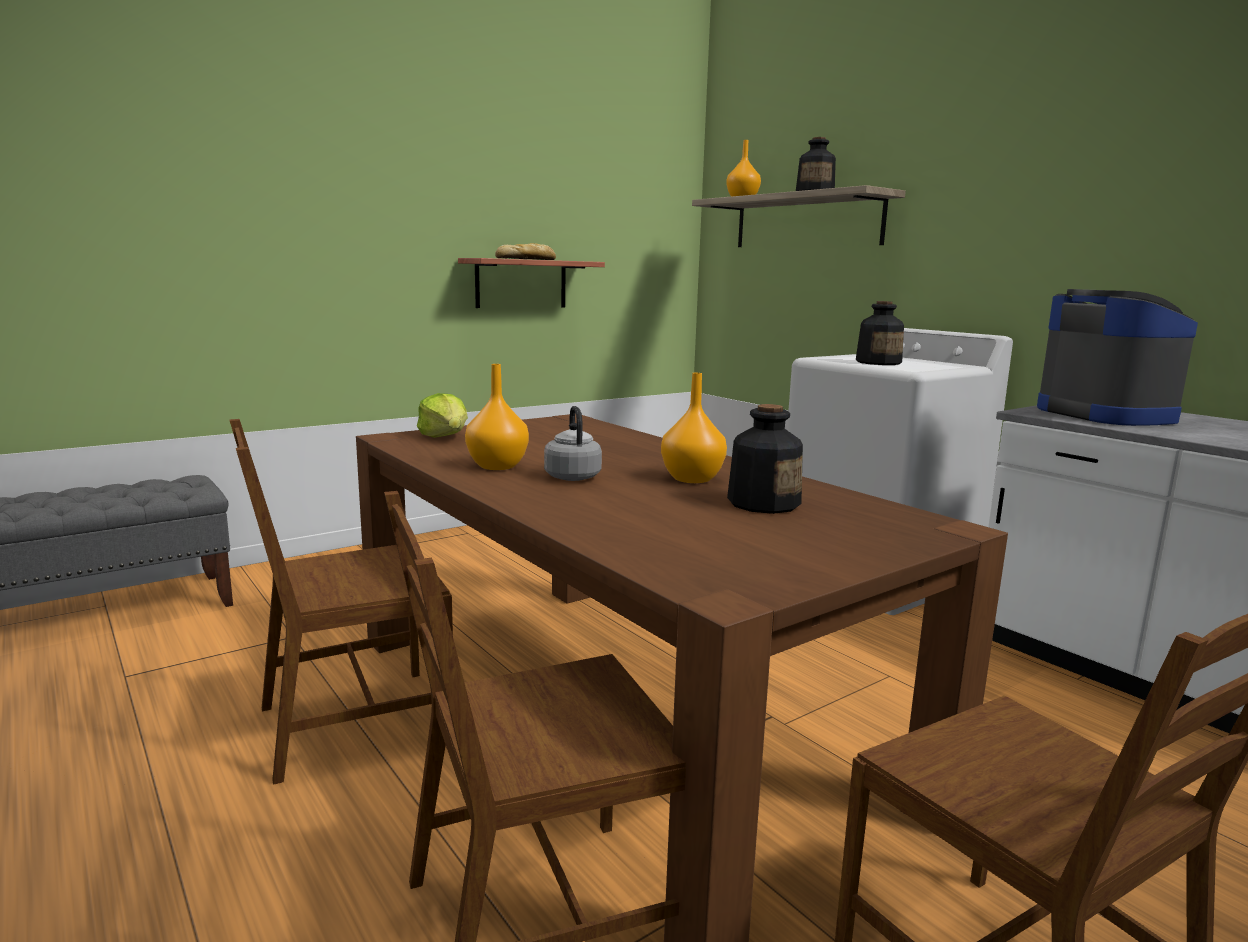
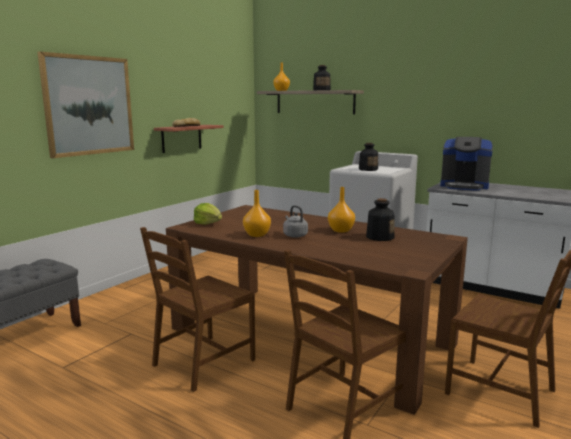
camera: 20 degrees left, 0 degrees up
(316, 204) = (89, 105): none -> picture
(1106, 414) = (464, 186): coffee machine -> coffee machine turned 150 degrees clockwise

